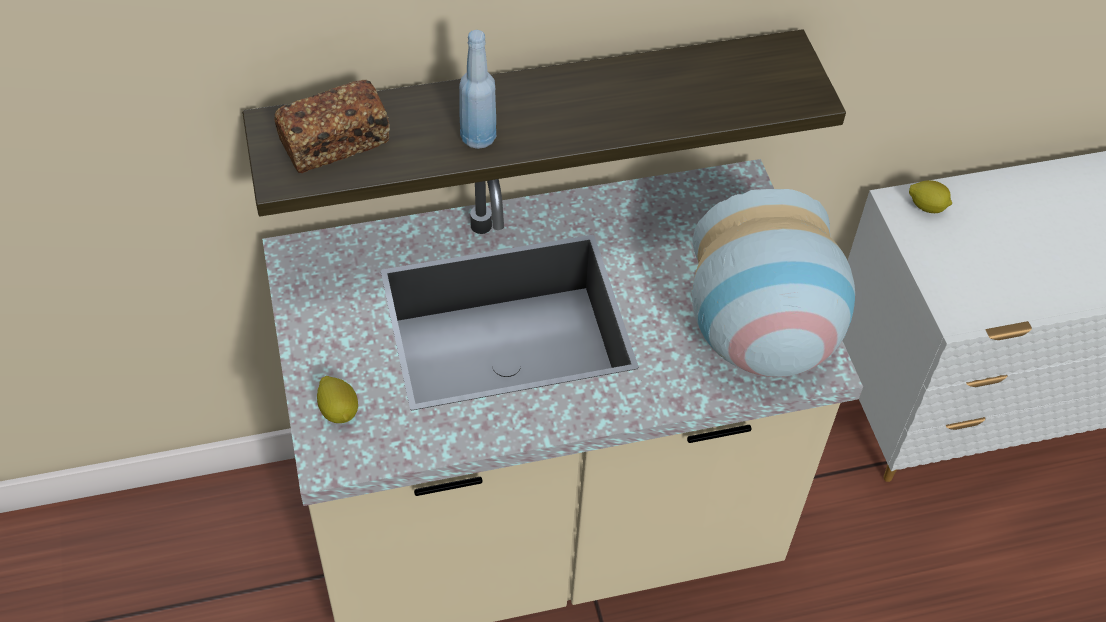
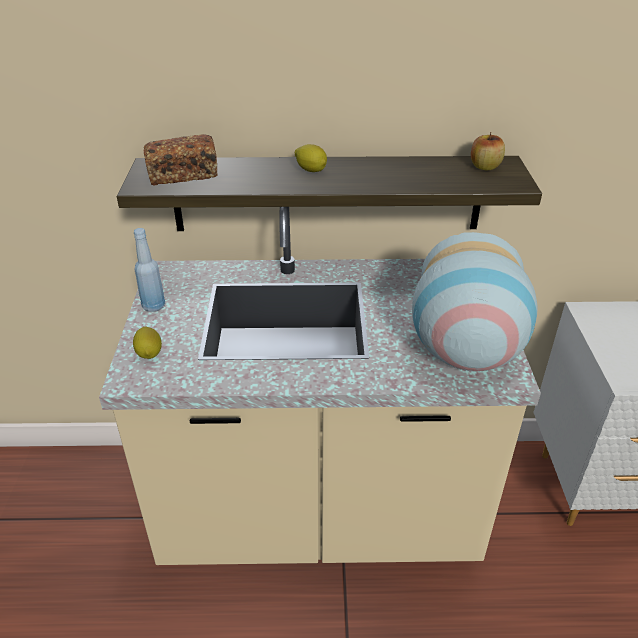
camera: 15 degrees right, 15 degrees down
(478, 138) = (277, 181): blue bottle -> blue bottle (154, 306)
(761, 63) = (485, 166): none -> apple
(926, 207) = (606, 315): lemon -> lemon (311, 170)

